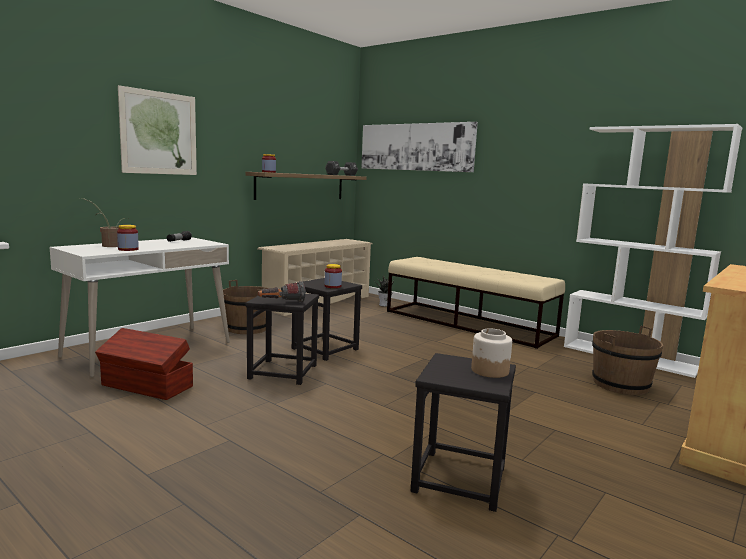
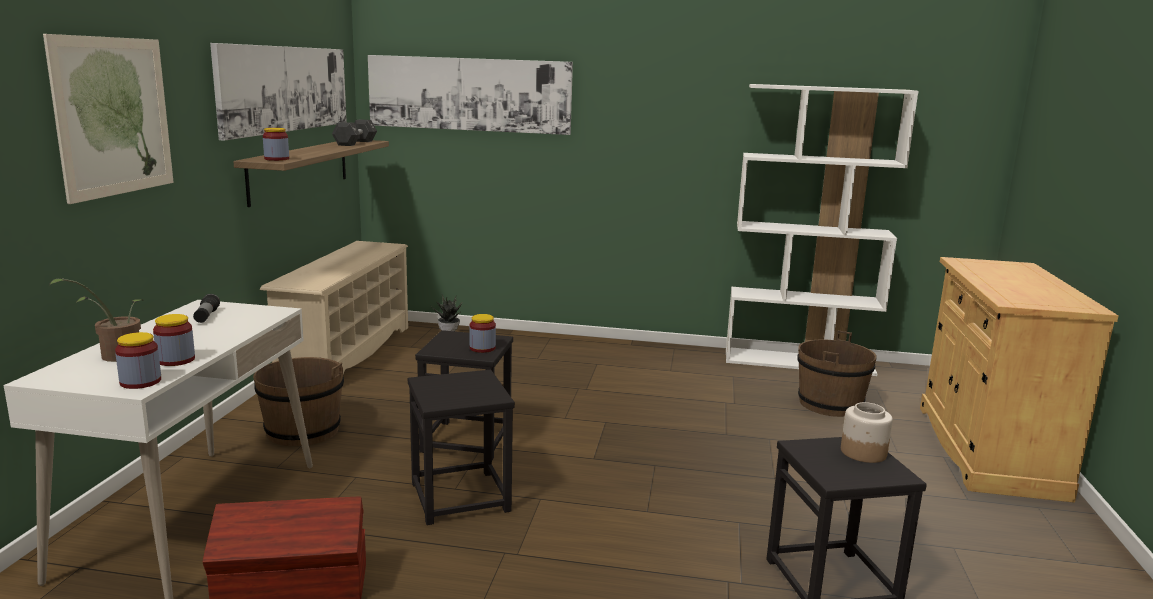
camera: 30 degrees left, 5 degrees up
(96, 252) = (140, 382): none -> jar
(281, 303) = (474, 400): flashlight -> none
(293, 137) = (286, 88): none -> picture
(468, 323) = (589, 349): beige bench -> none

